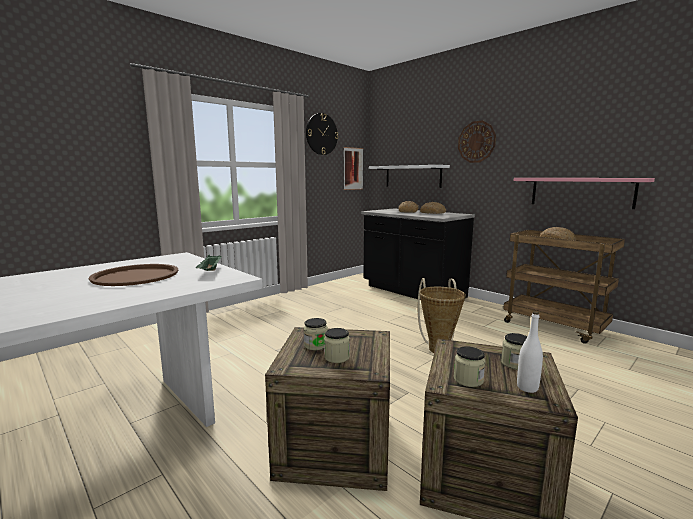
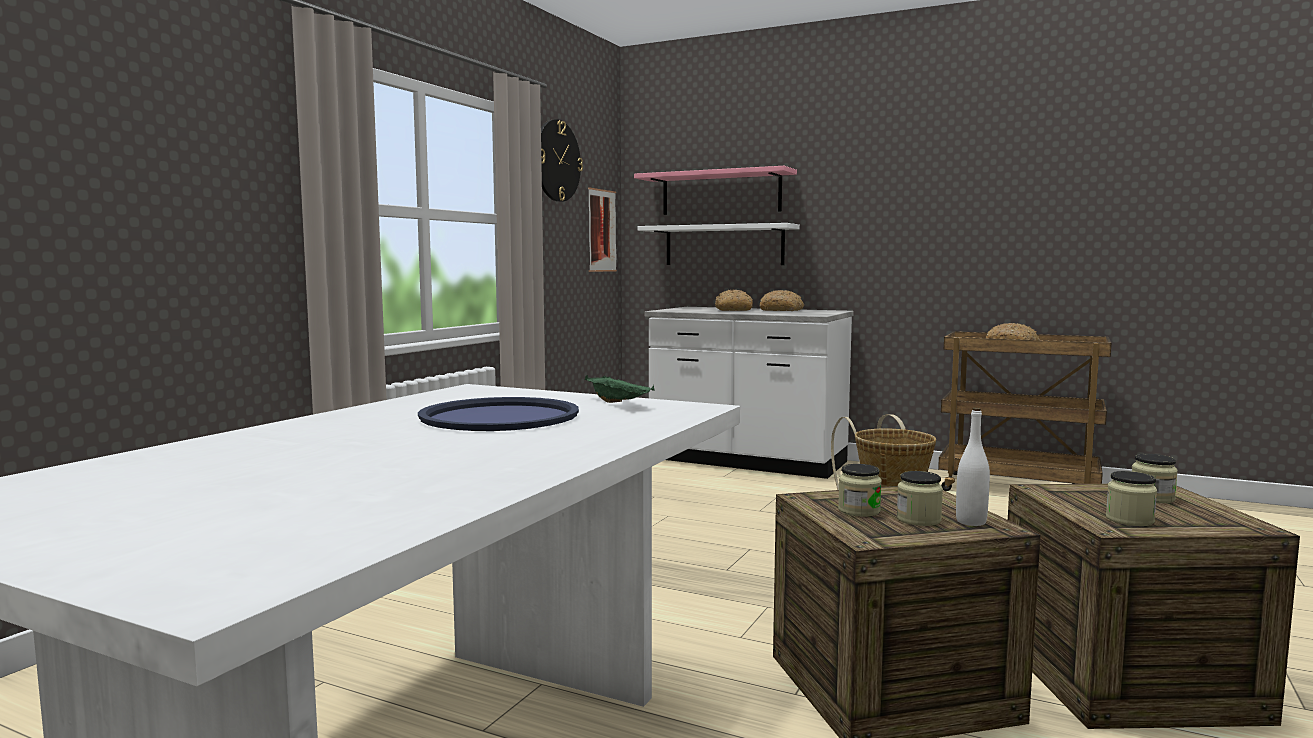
camera: 20 degrees left, 5 degrees down
(135, 276) = (499, 417): brown tray -> blue tray
(412, 292) = (747, 462): black counter -> white counter
(476, 142) = (850, 184): wall clock -> none
(527, 388) = (1206, 518): white bottle -> white bottle (971, 522)
(581, 192) = (1033, 267): pink shelf -> pink shelf (721, 193)

